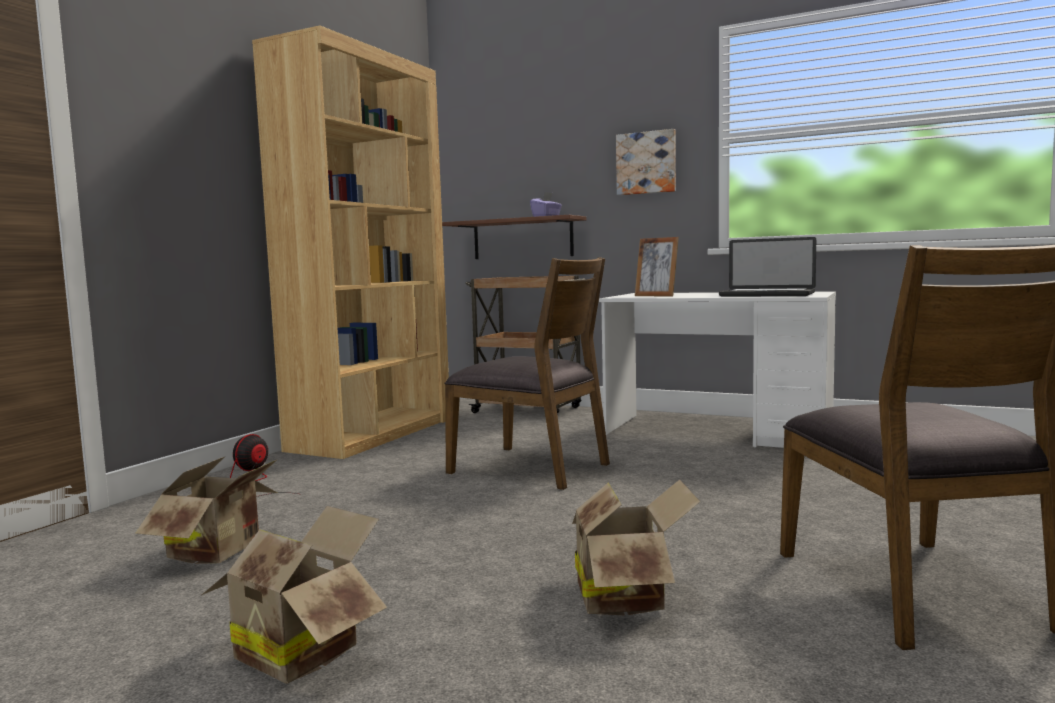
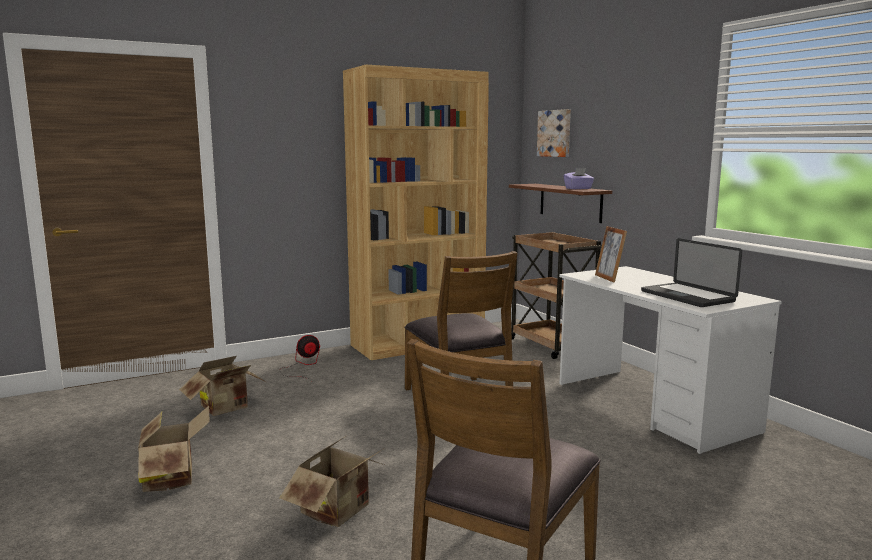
camera: 35 degrees right, 5 degrees up
(646, 163) = (657, 149): picture -> picture (555, 133)

